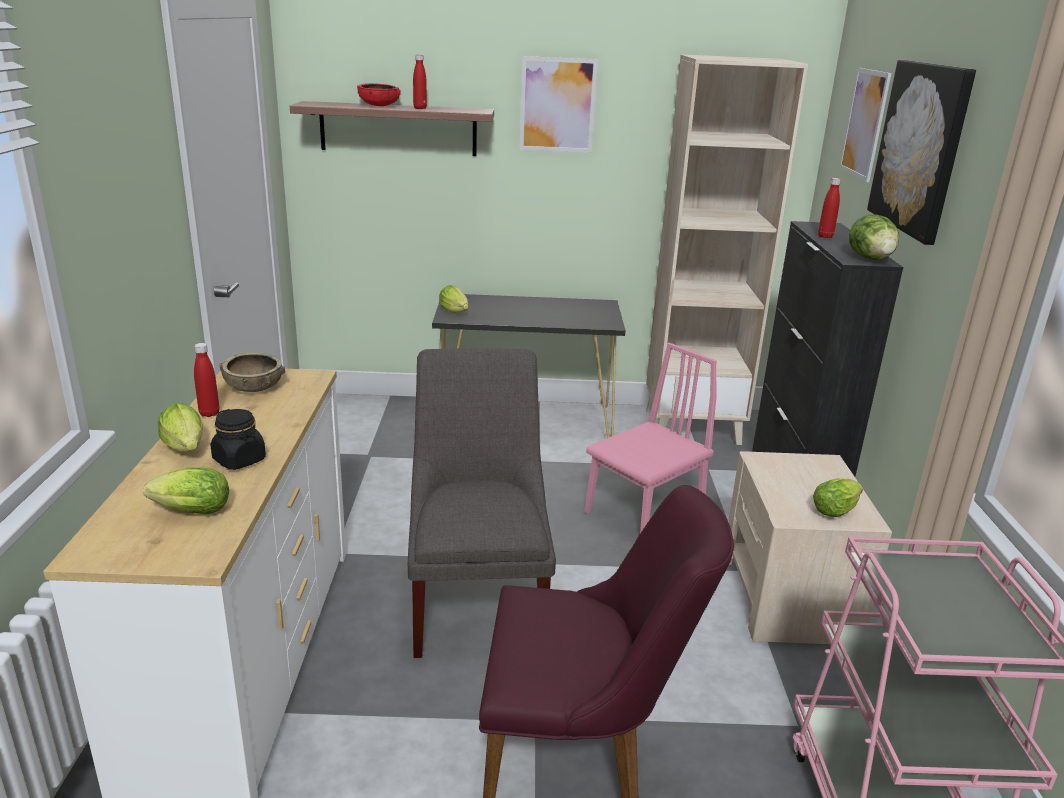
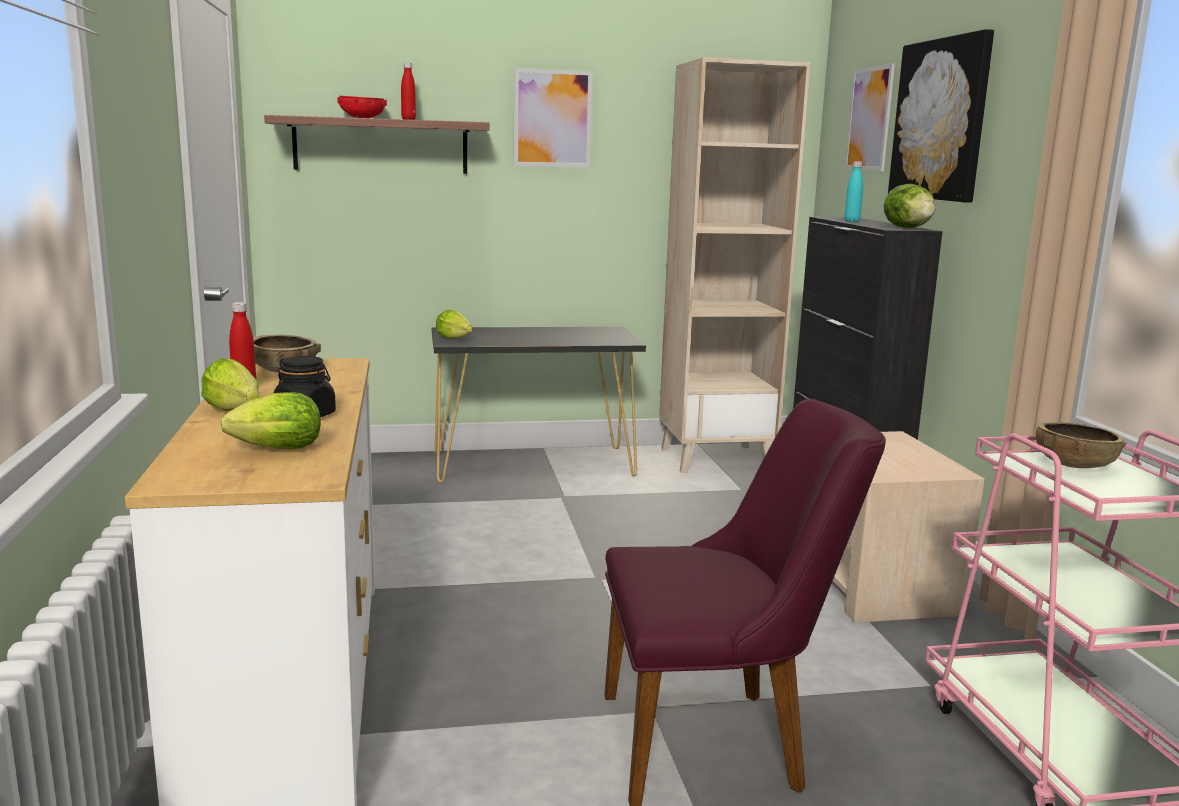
camera: 10 degrees left, 10 degrees down
(478, 601) = (545, 616): grey chair -> none
(644, 513) = (695, 530): pink chair -> none
(825, 236) = (852, 221): red bottle -> turquoise bottle
(837, 510) = (923, 467): lettuce -> none
(936, 581) = (1073, 465): none -> brown bowl

